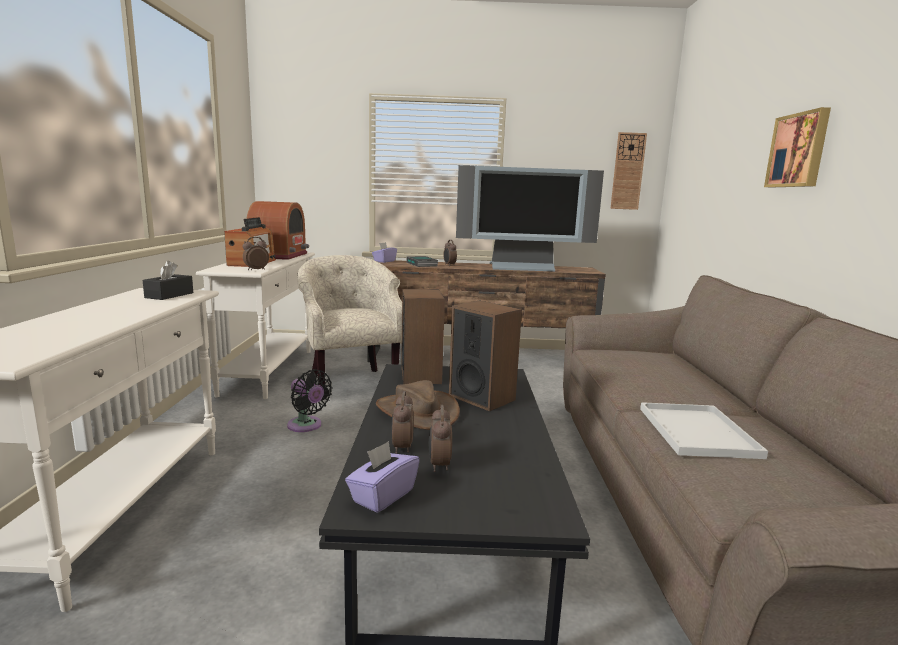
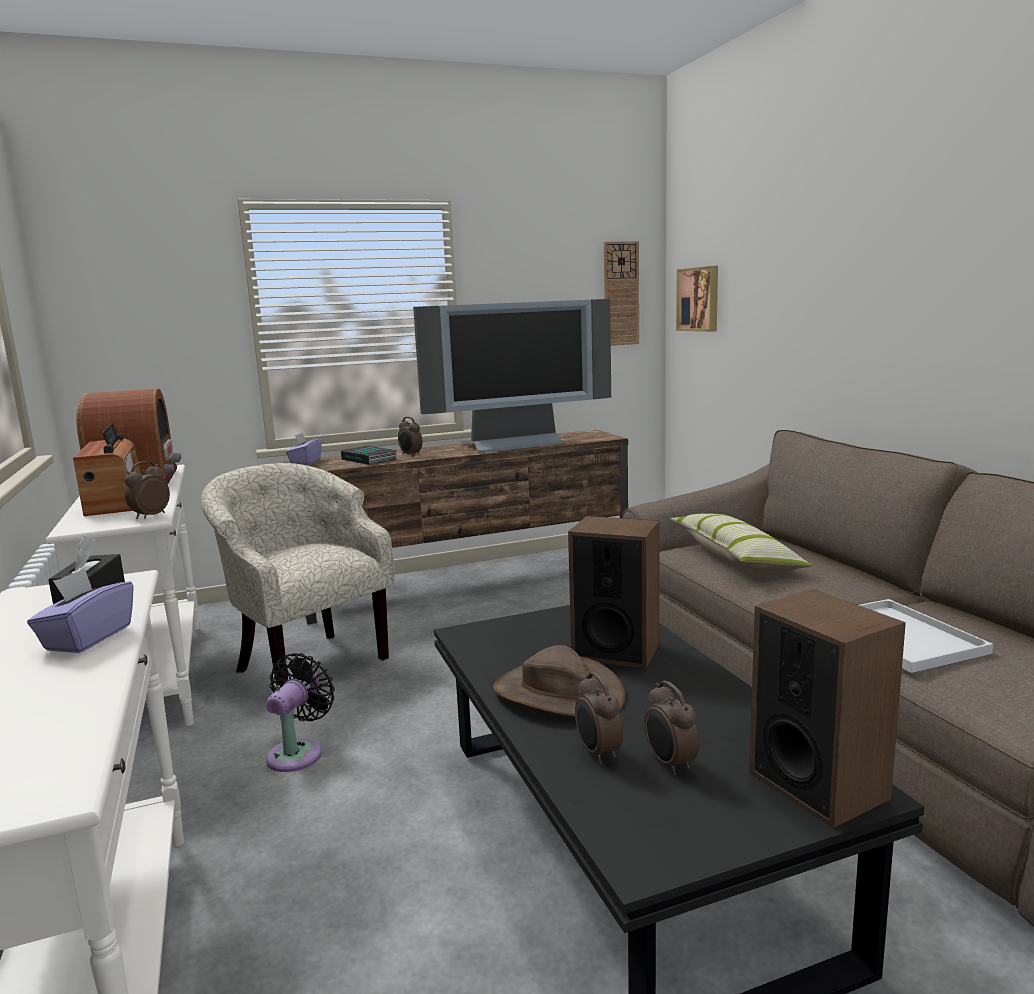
camera: 20 degrees left, 0 degrees up
(306, 426) = (298, 752): black fan -> black fan turned 90 degrees counterclockwise
(382, 495) = (650, 830): purple tissue box -> purple tissue box (88, 638)
(421, 375) = (503, 637): speaker -> speaker (818, 785)
(629, 362) = (735, 558): none -> pillow
(799, 150) = (878, 270): picture -> picture (699, 299)

